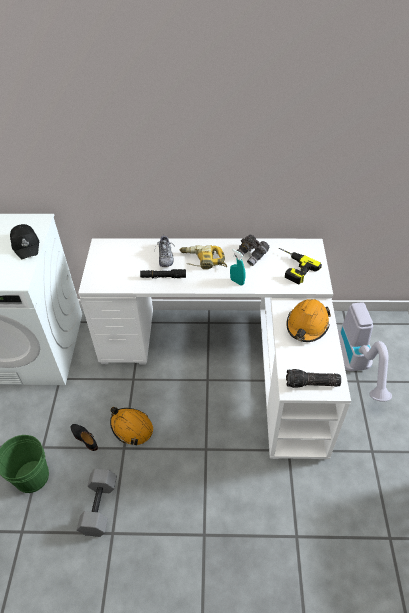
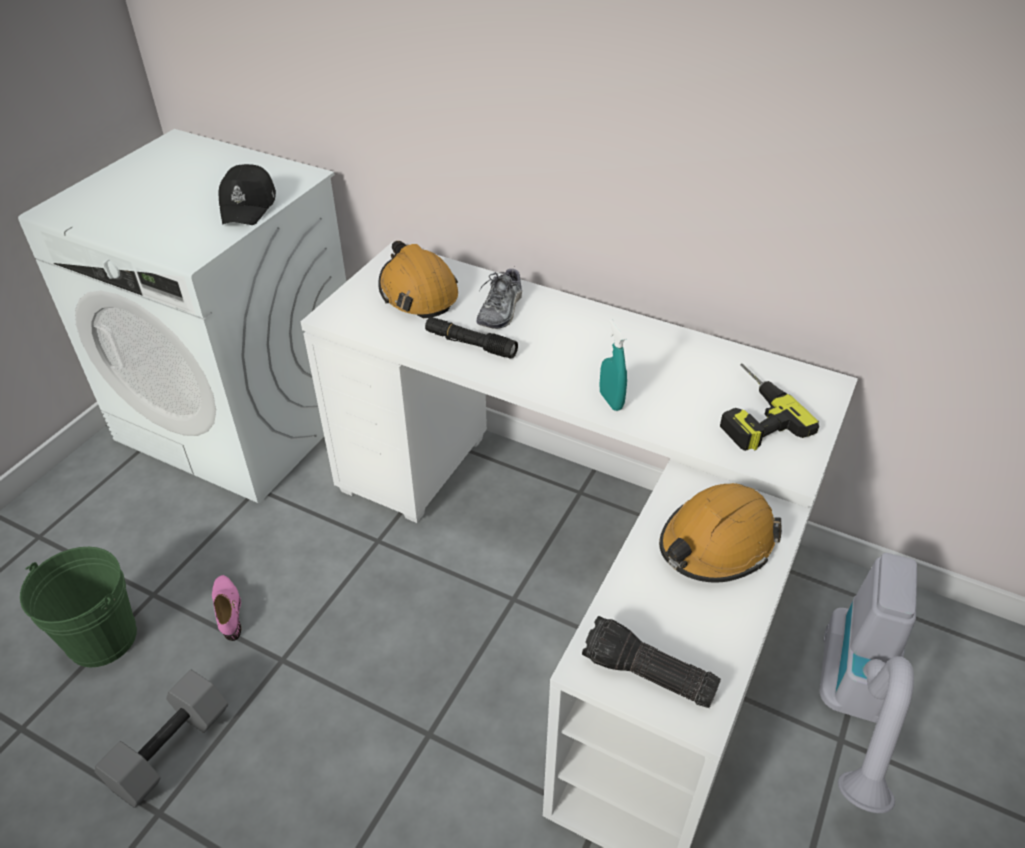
camera: 25 degrees right, 5 degrees down
(84, 438) = (228, 610): black shoe -> pink shoe
(132, 428) = (319, 628): orange hard hat -> orange hard hat (418, 292)
(203, 261) = (567, 341): power drill -> none
(251, 255) = (675, 362): grey binoculars -> none

